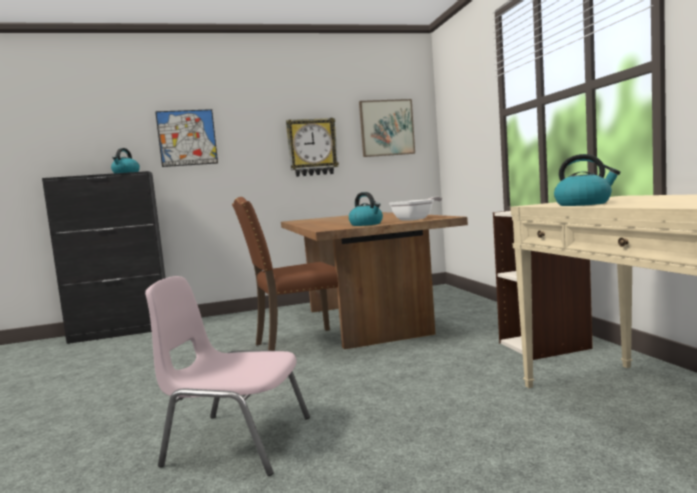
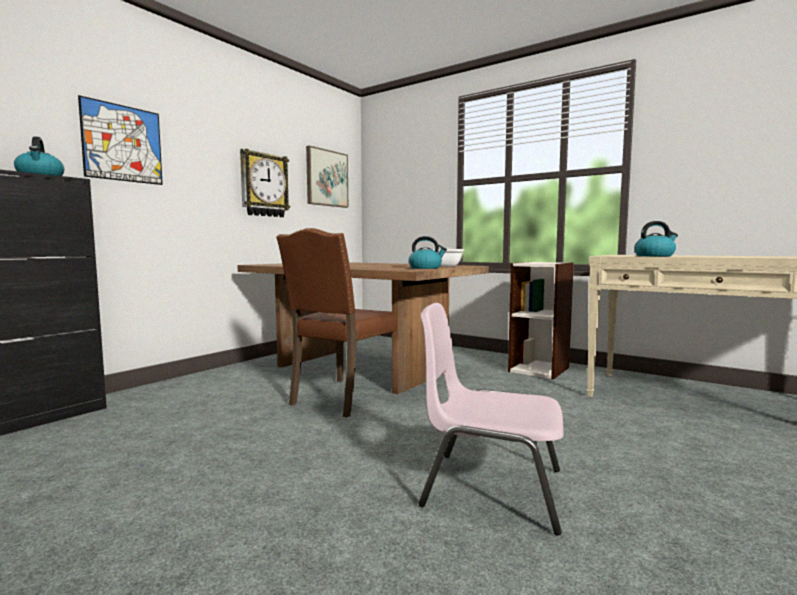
camera: 40 degrees left, 0 degrees up
(236, 441) = (491, 487): pink chair -> pink chair turned 45 degrees clockwise

